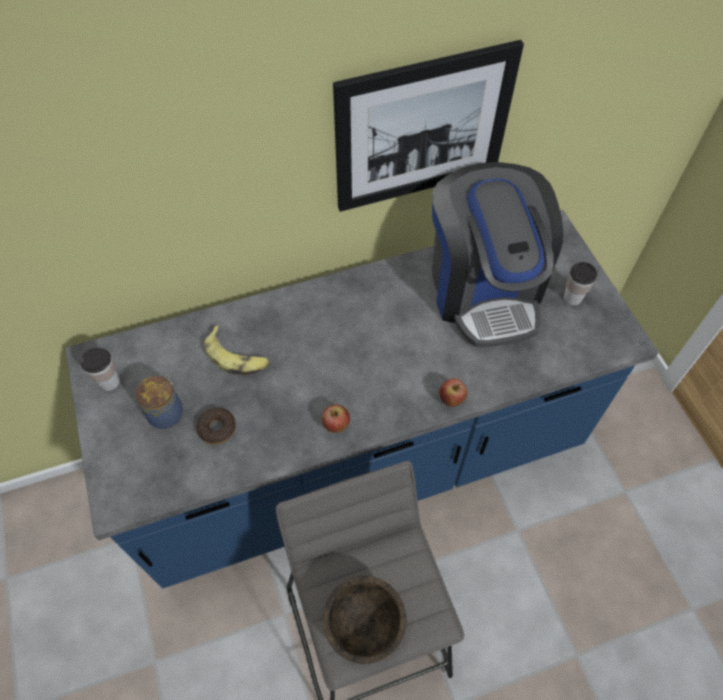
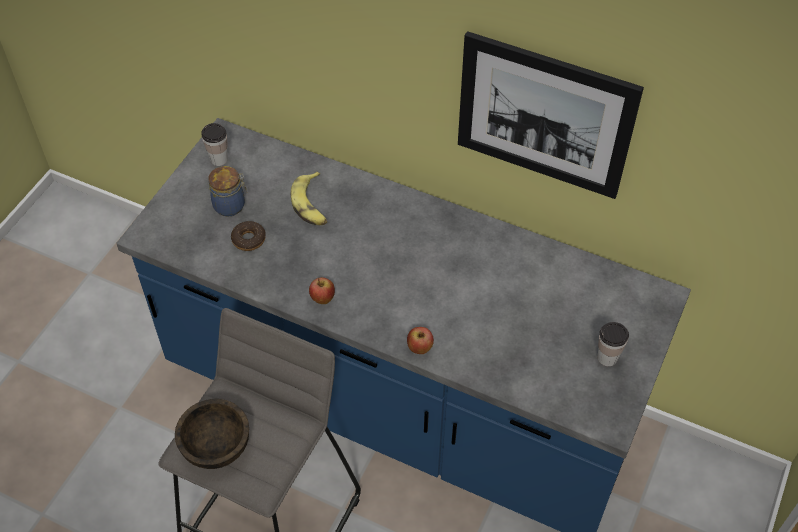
camera: 45 degrees right, 5 degrees down
(484, 289) = (542, 296): coffee machine -> none

